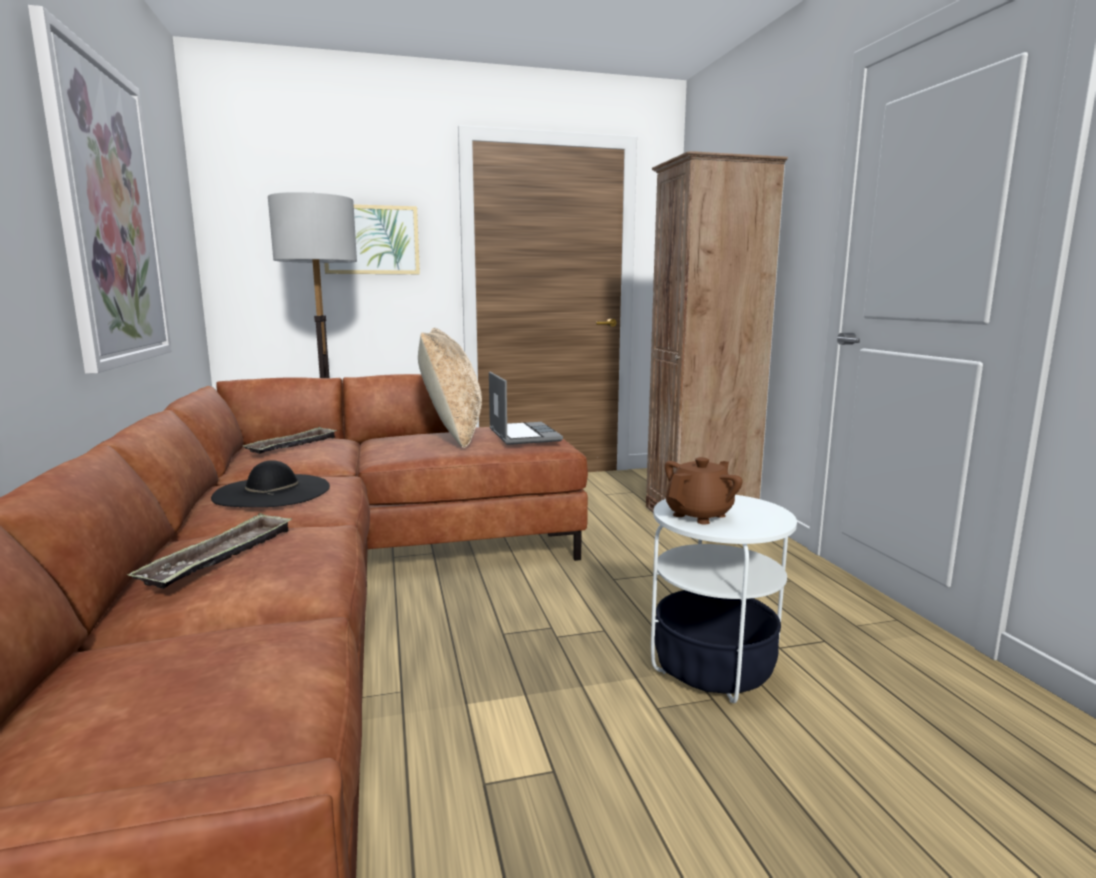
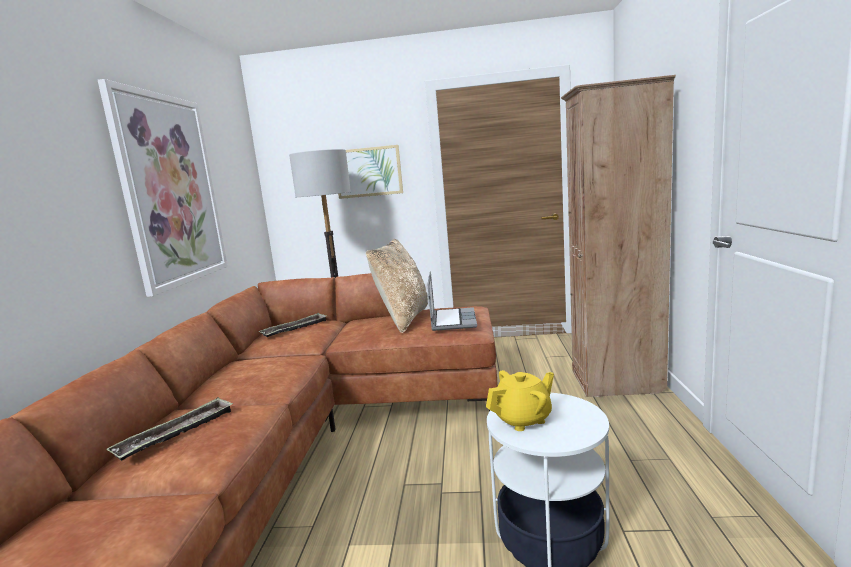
camera: 20 degrees right, 0 degrees up
(272, 492) = (253, 371): black hat -> none
(699, 515) = (523, 419): brown teapot -> yellow teapot

